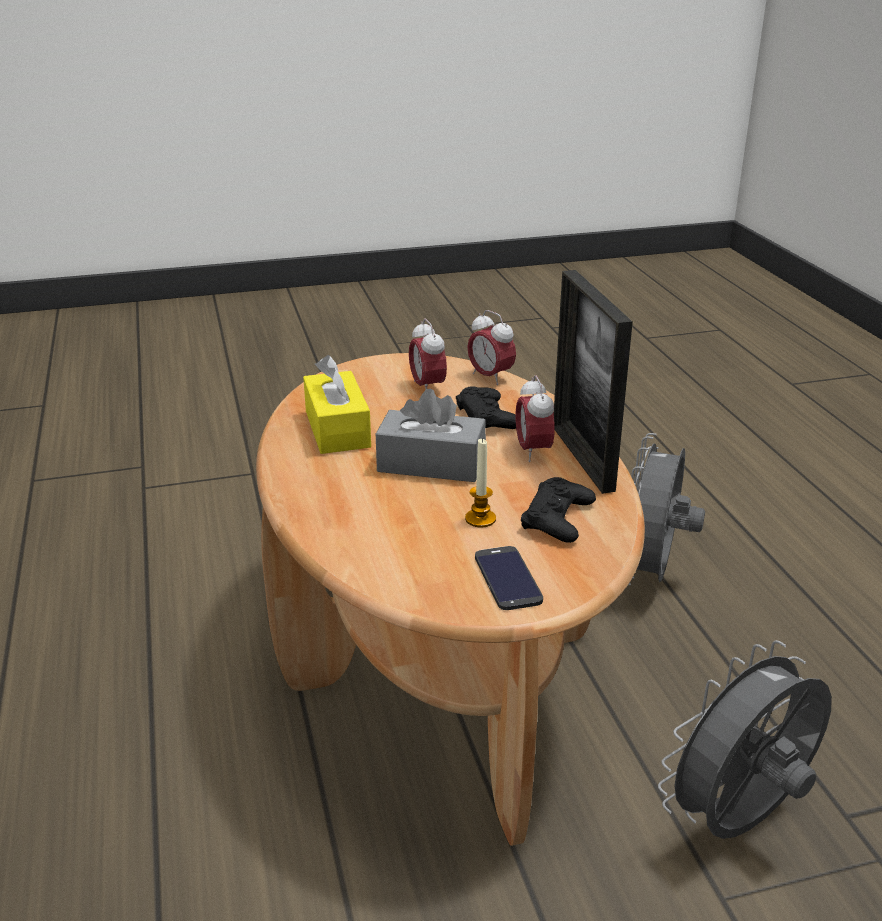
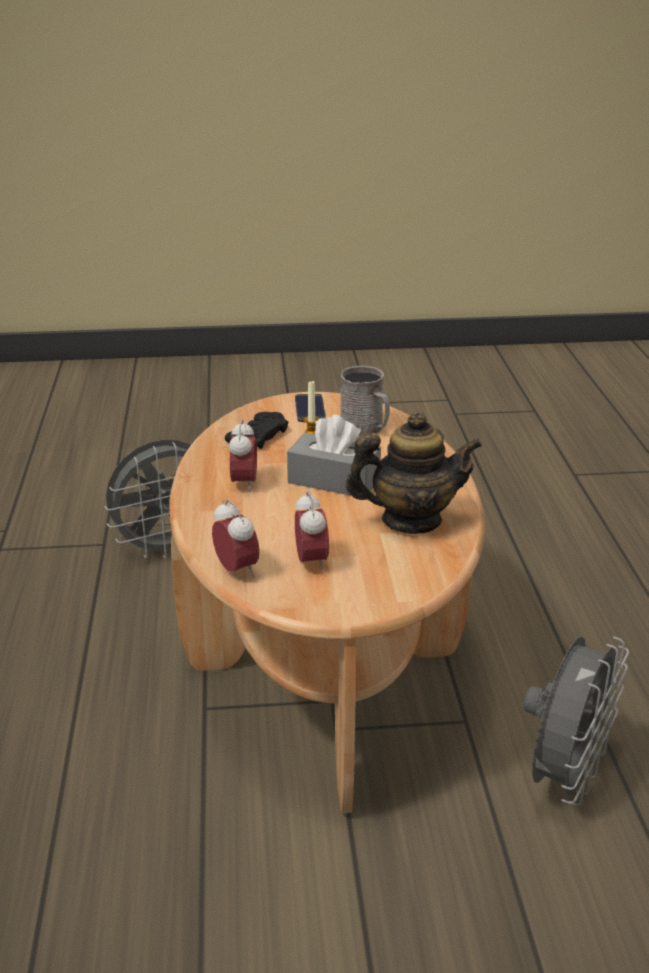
camera: 170 degrees left, 0 degrees up
(337, 429) = (411, 520): yellow tissue box -> teapot
(408, 545) = (366, 429): none -> grey mug
(488, 417) = (265, 520): black game controller -> none
(582, 457) = (207, 475): picture frame -> none
(650, 575) = (83, 723): grey fan -> grey fan (565, 777)

